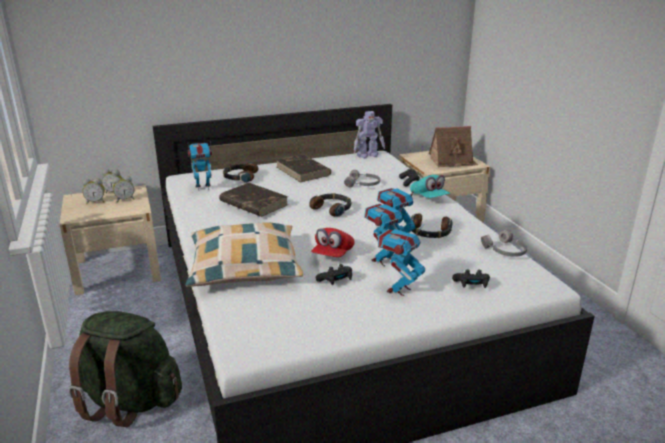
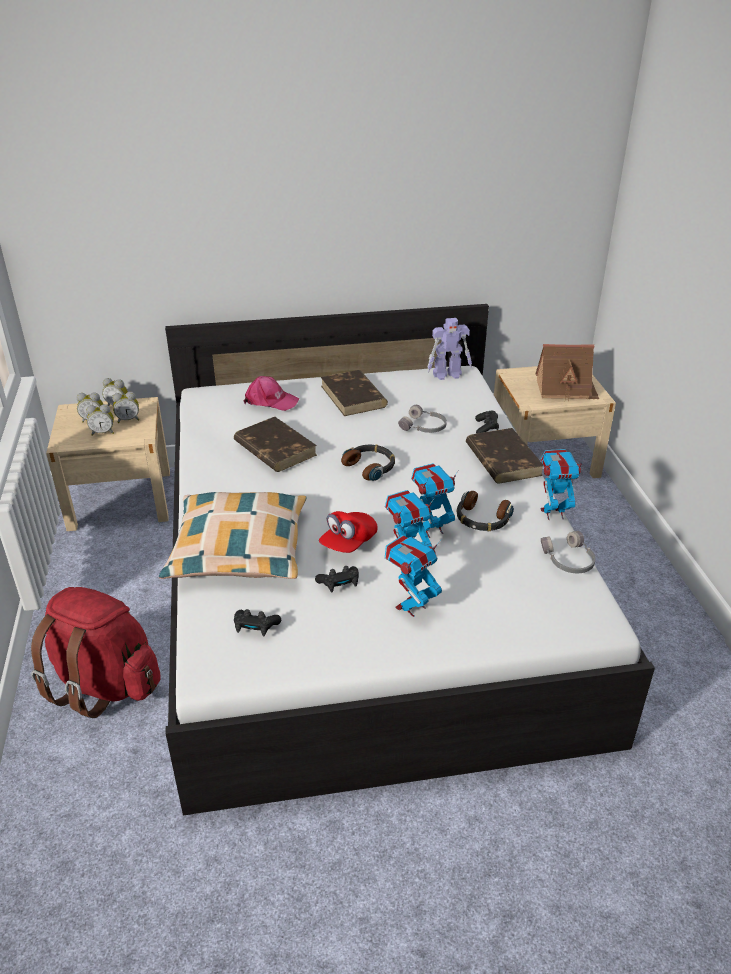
camera: 10 degrees right, 10 degrees up
(106, 208) = (103, 432): none -> alarm clock
(130, 402) = (105, 684): green backpack -> red backpack
(203, 187) = (220, 415): toy robot -> toy robot (553, 513)
(240, 177) = (270, 401): headphones -> pink cap
(429, 198) = (502, 459): turquoise cap -> brown book
(471, 285) = (503, 611): black game controller -> black game controller (255, 627)

